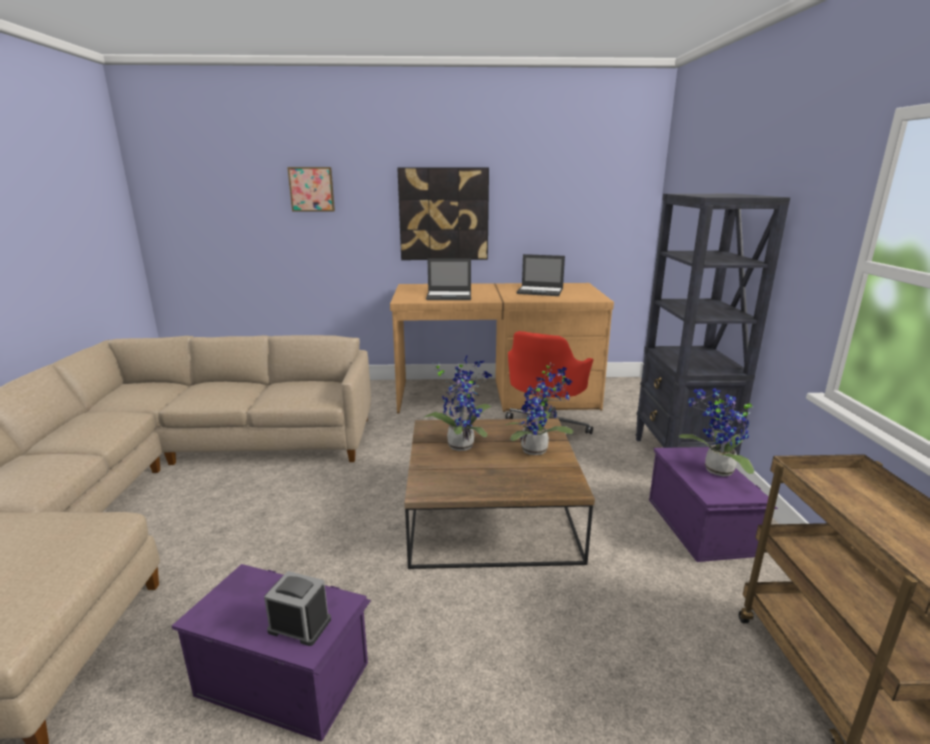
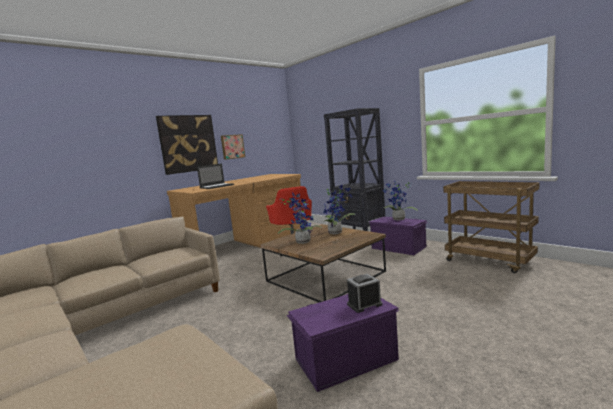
camera: 40 degrees left, 10 degrees down
(312, 189) = (94, 132): picture -> picture (232, 146)
(540, 291) = (258, 178): laptop -> none

